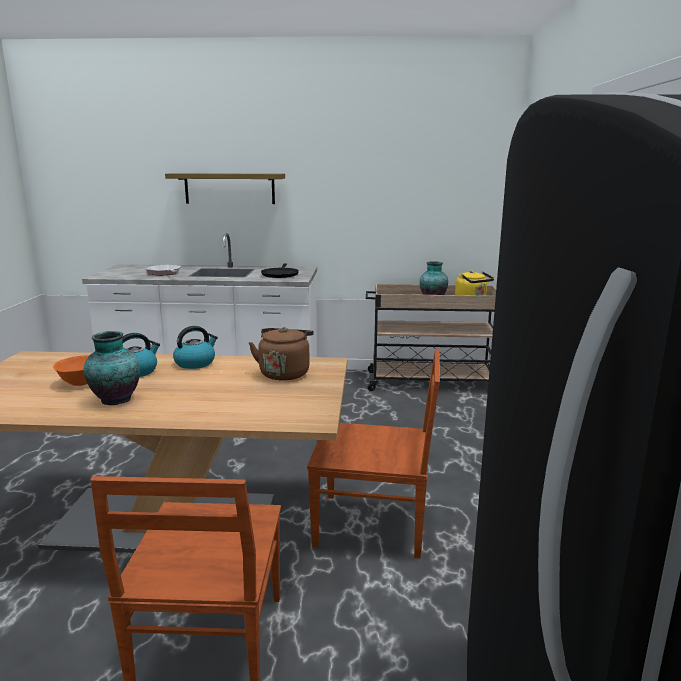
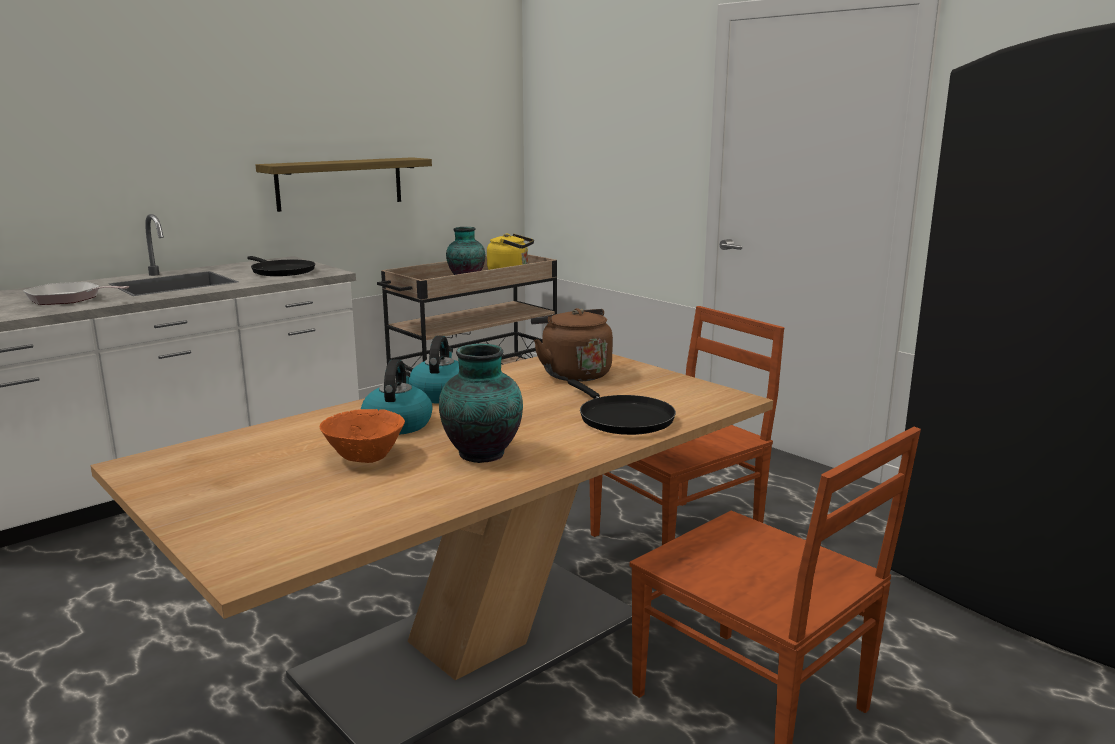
camera: 45 degrees left, 0 degrees up
(222, 408) = (622, 418): none -> black frying pan
(229, 188) = (128, 134): shelf -> shelf (340, 183)

